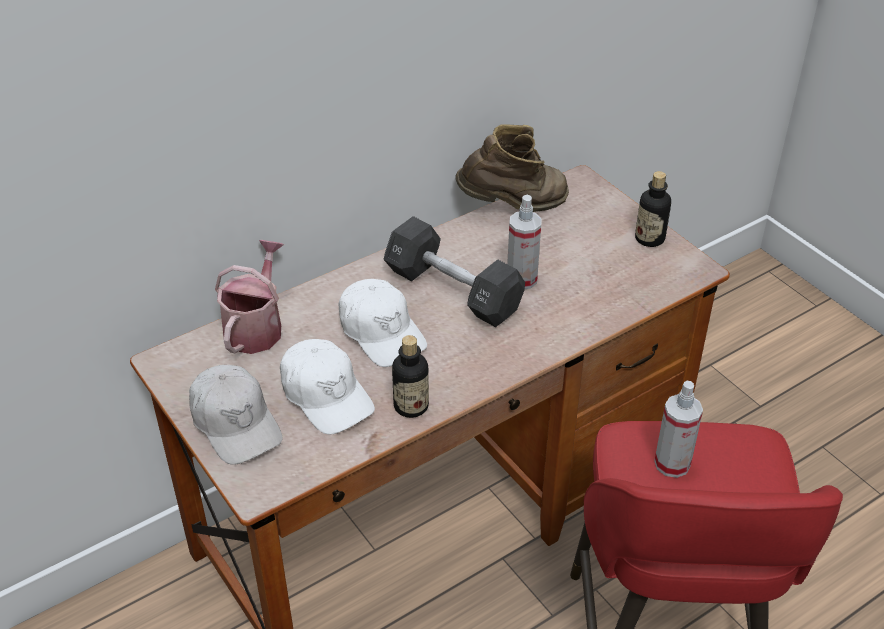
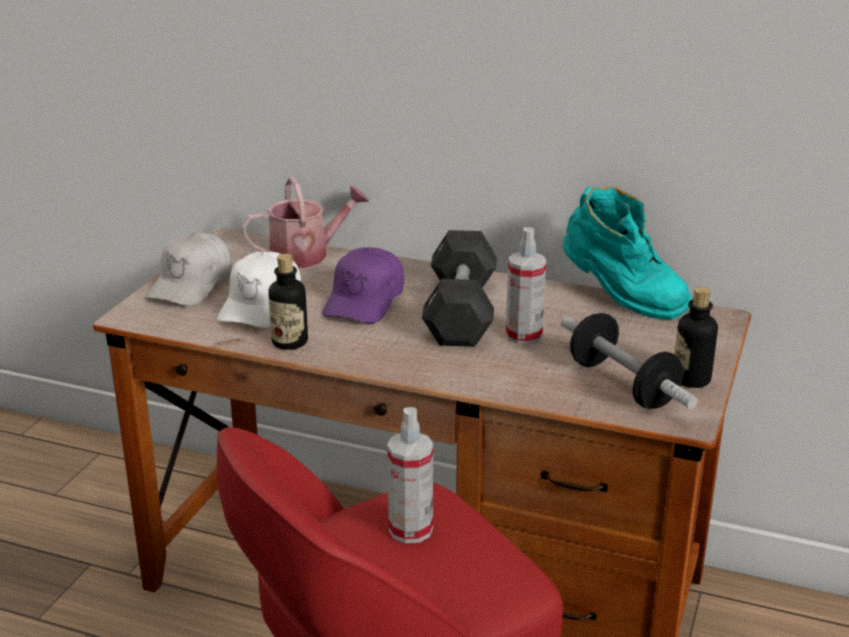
camera: 55 degrees right, 15 degrees down
(381, 332) = (365, 301): white cap -> purple cap
(514, 207) = (620, 300): brown boot -> turquoise boot
(631, 271) = (623, 385): none -> dumbbell

